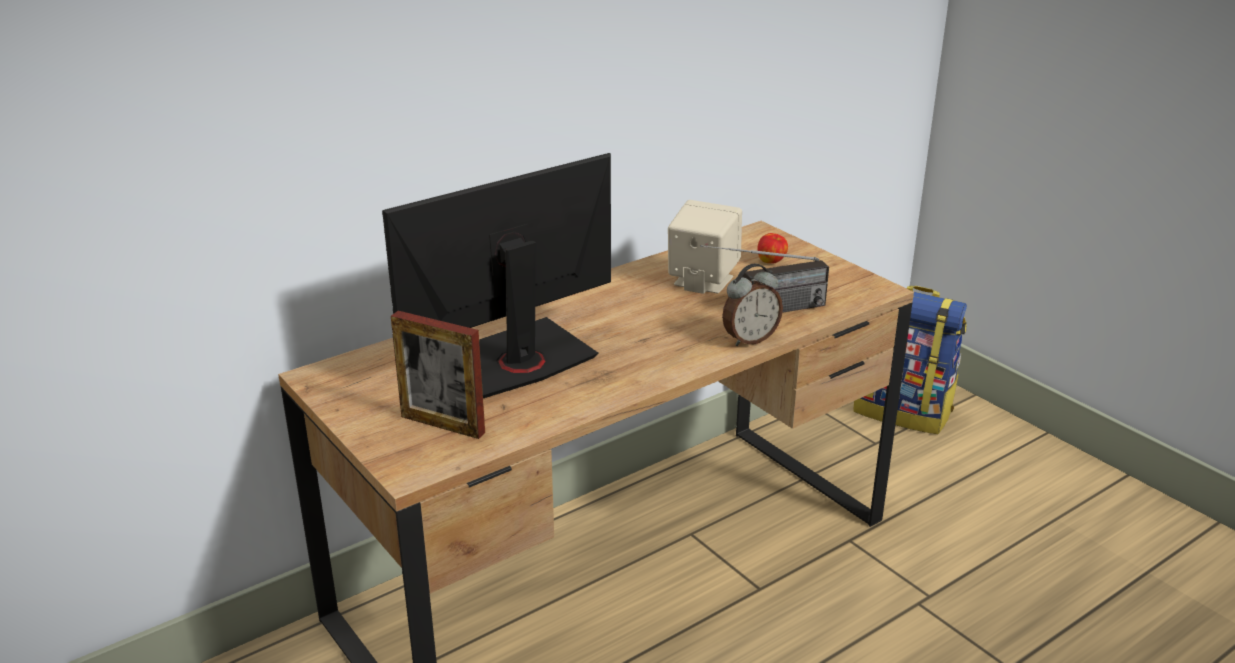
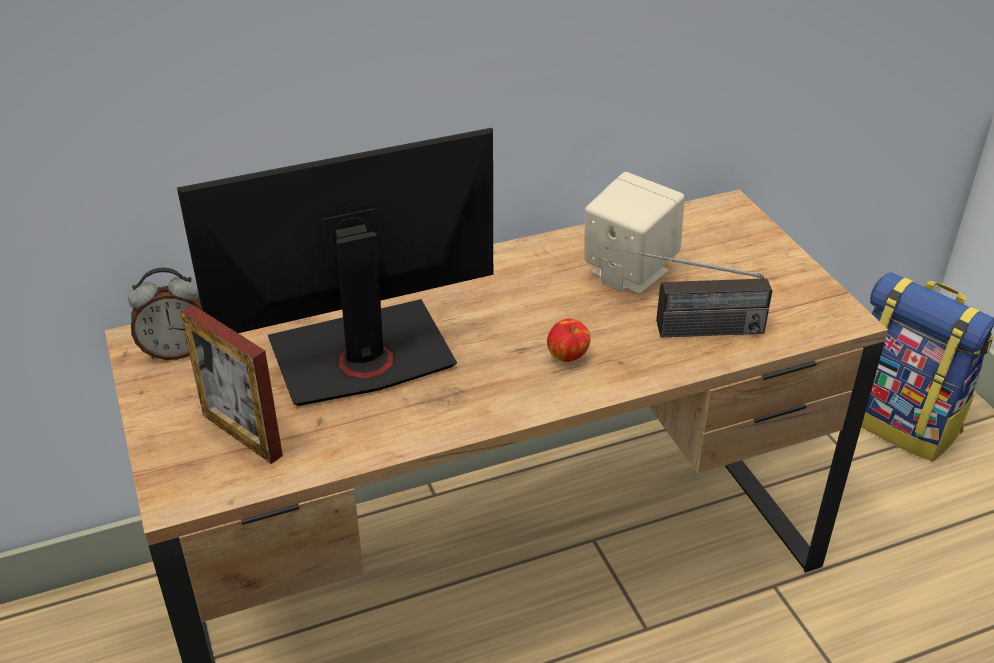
camera: 15 degrees right, 10 degrees up
(749, 339) = (648, 370): alarm clock -> alarm clock (177, 351)
(771, 261) = (725, 255): apple -> apple (568, 356)

